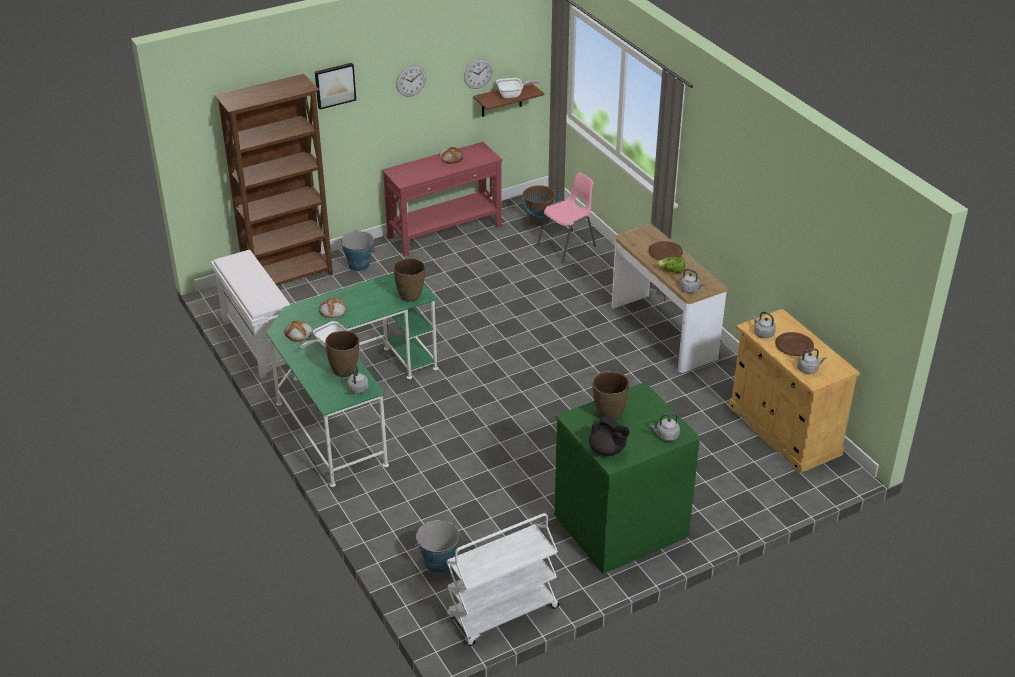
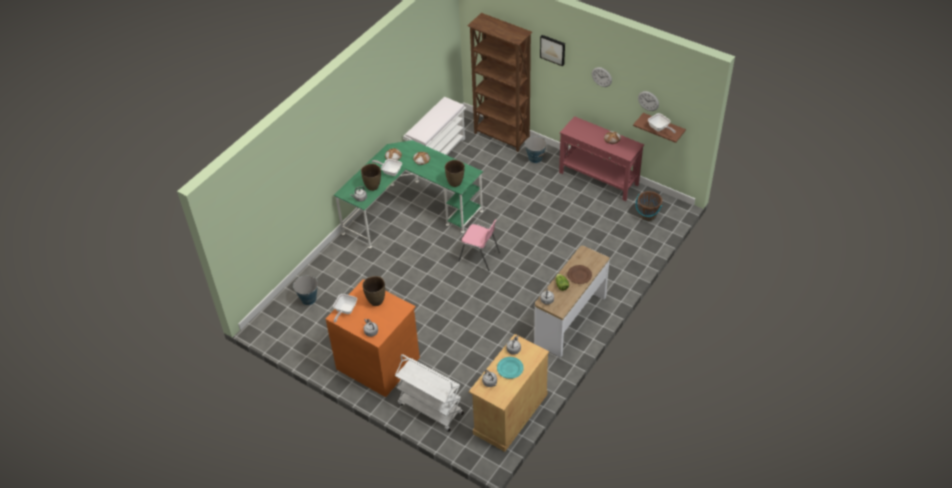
camera: 65 degrees right, 10 degrees up
(502, 613) = (286, 338): white cart -> white cart (430, 408)
(567, 246) = (629, 240): pink chair -> pink chair (479, 257)
(607, 450) = (345, 311): black teapot -> frying pan
(619, 524) = (379, 362): green dresser -> orange dresser
(794, 346) = (510, 368): brown plate -> turquoise plate

